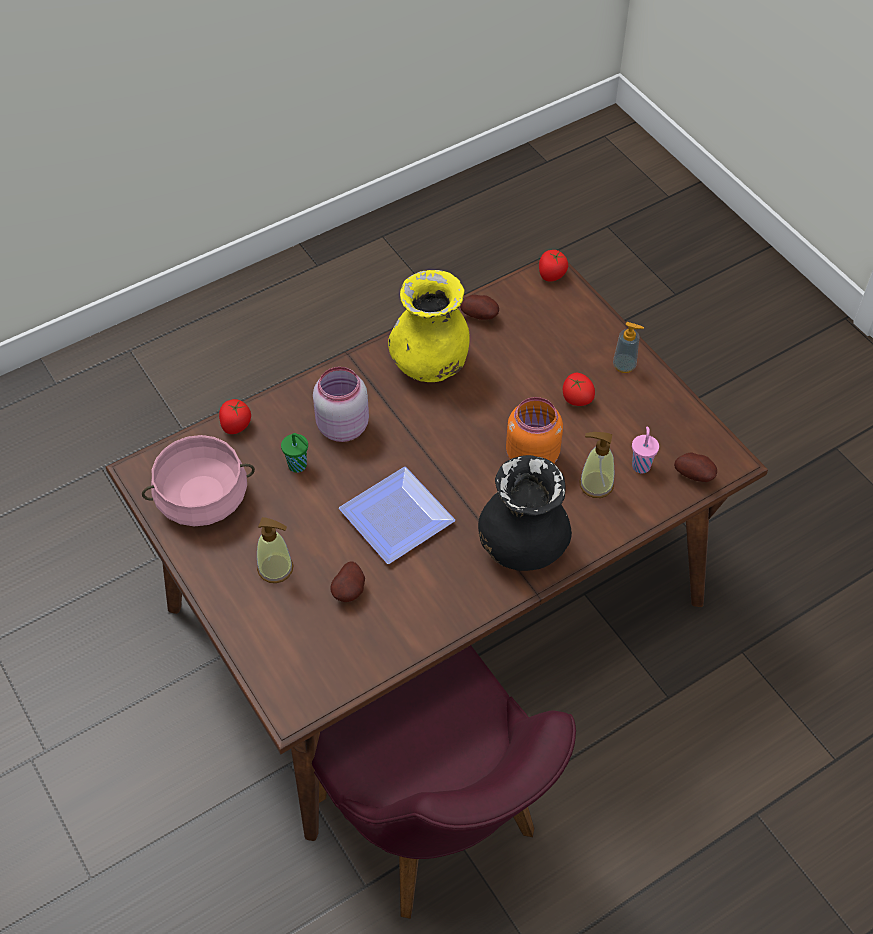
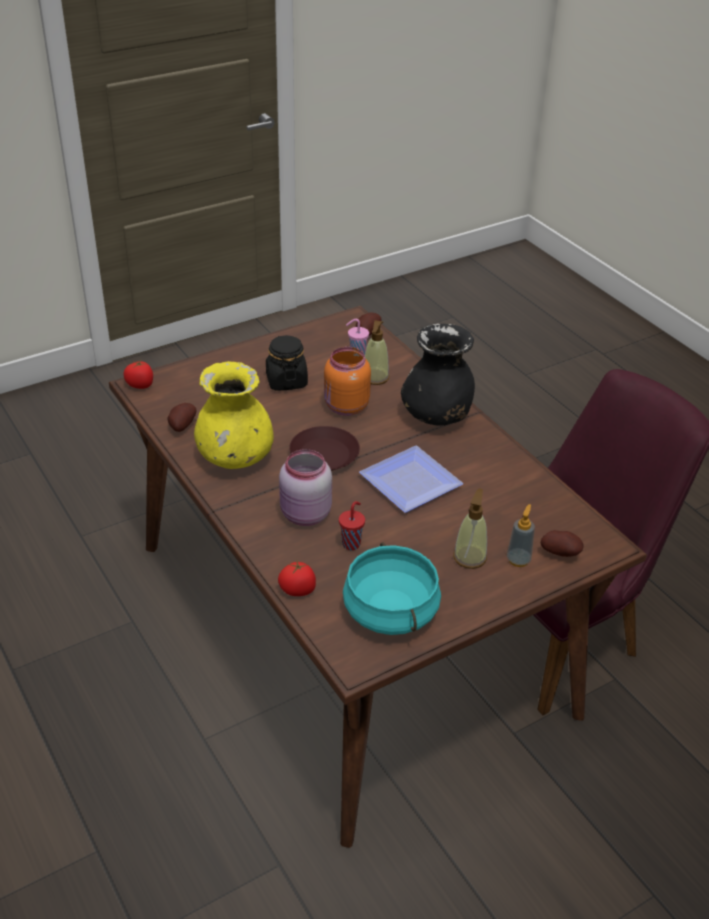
camera: 90 degrees left, 15 degrees down
(202, 499) = (391, 611): pink cooking pot -> turquoise cooking pot
(298, 466) = (351, 543): green cup -> red cup
(350, 591) = (488, 510): potato -> potato (561, 553)
(439, 438) = (324, 455): none -> brown plate
(576, 398) = (286, 381): tomato -> black jar
(624, 365) = (254, 355): soap dispenser -> soap dispenser (518, 559)

